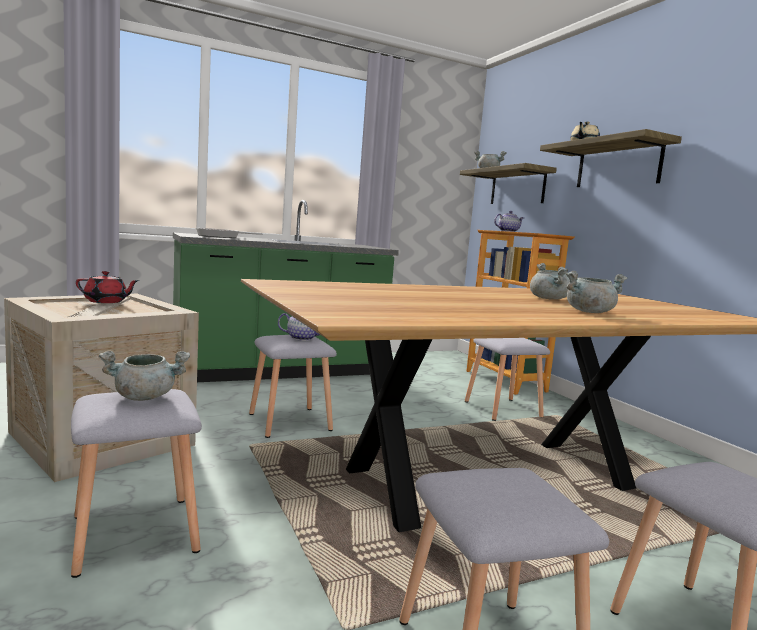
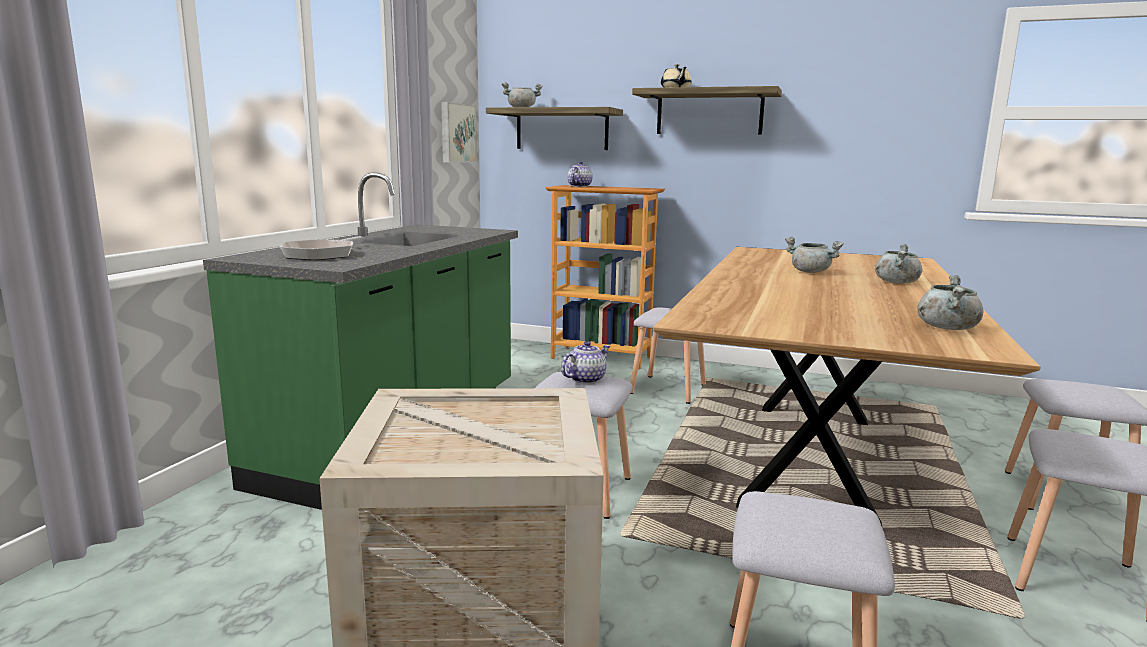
camera: 45 degrees left, 5 degrees up
(106, 301) = (437, 418): red teapot -> none
(145, 397) = (802, 513): grey cooking pot -> grey cooking pot (946, 327)
(442, 190) = (456, 133): none -> picture

